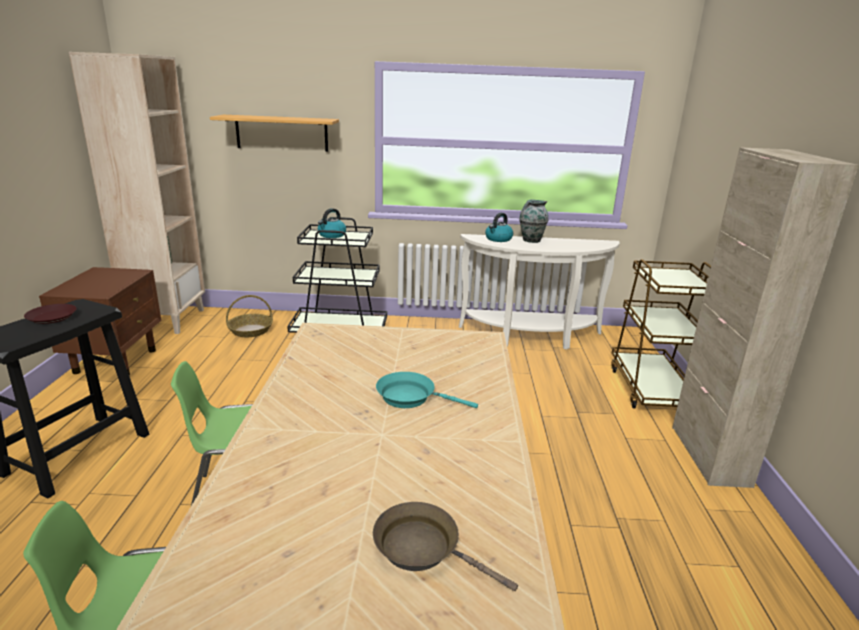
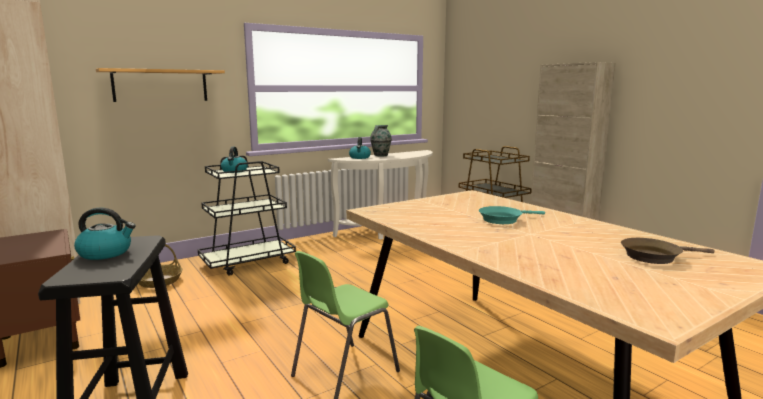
camera: 35 degrees left, 10 degrees down
(52, 317) = (106, 253): brown plate -> kettle

